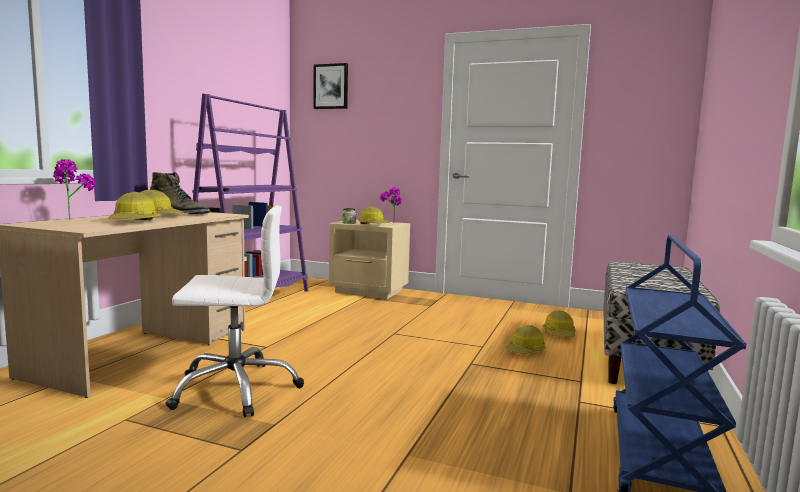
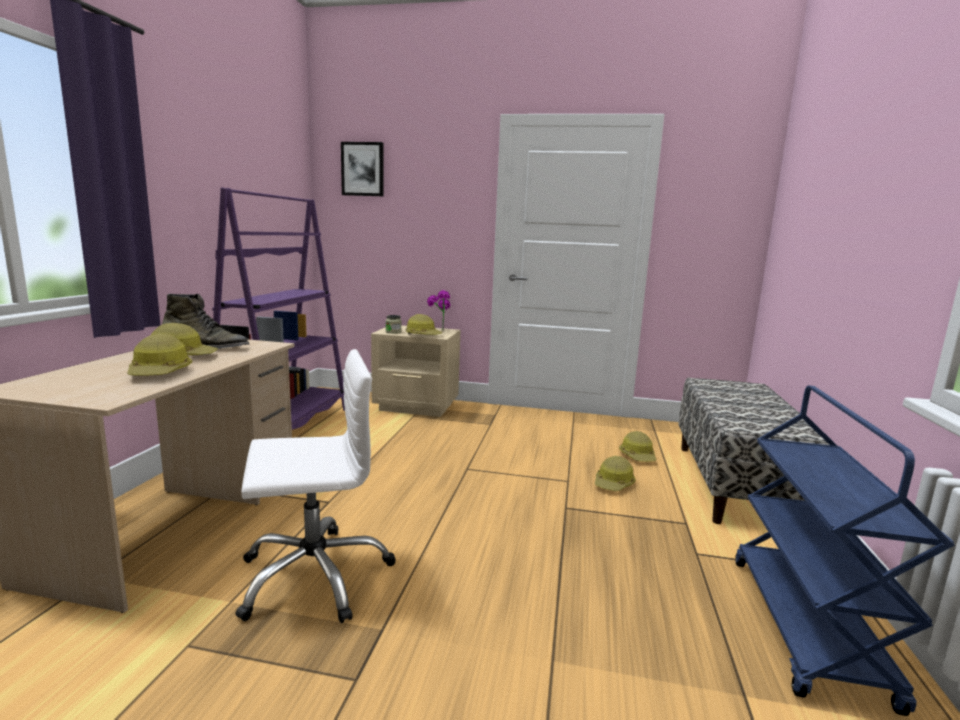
camera: 10 degrees left, 5 degrees up
(74, 219) = (72, 369): potted plant -> none

